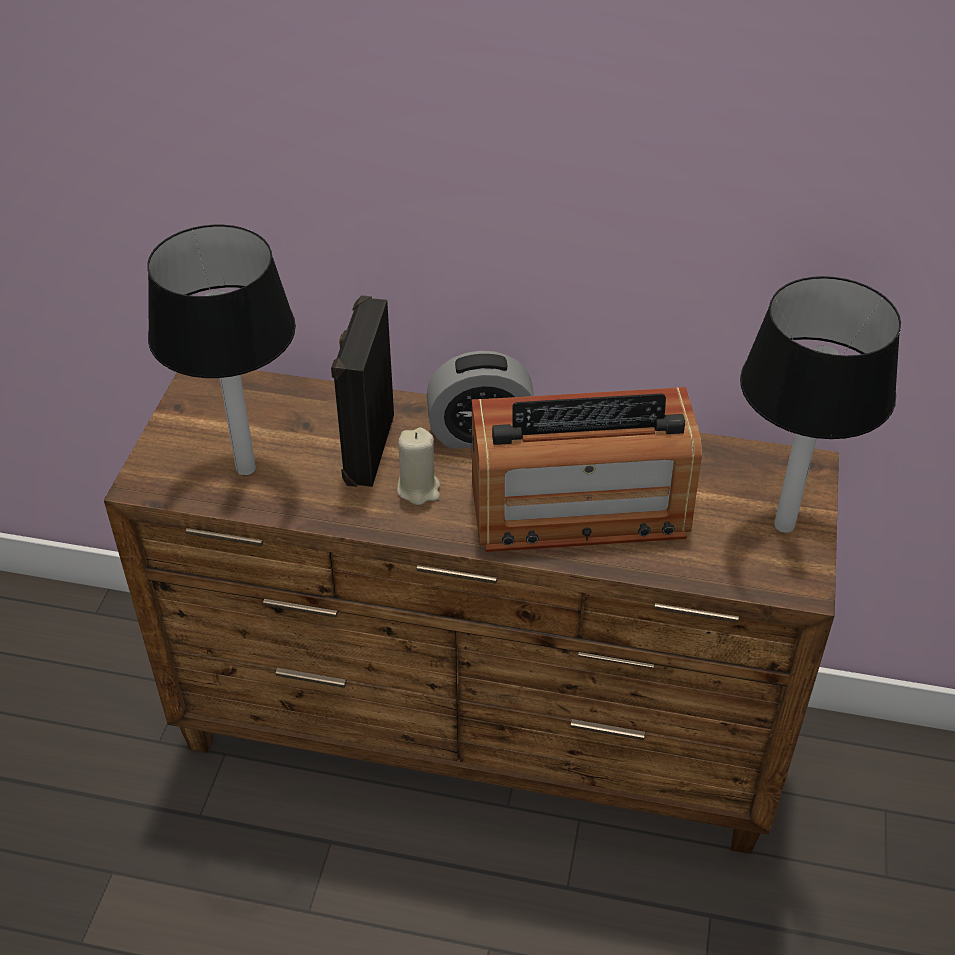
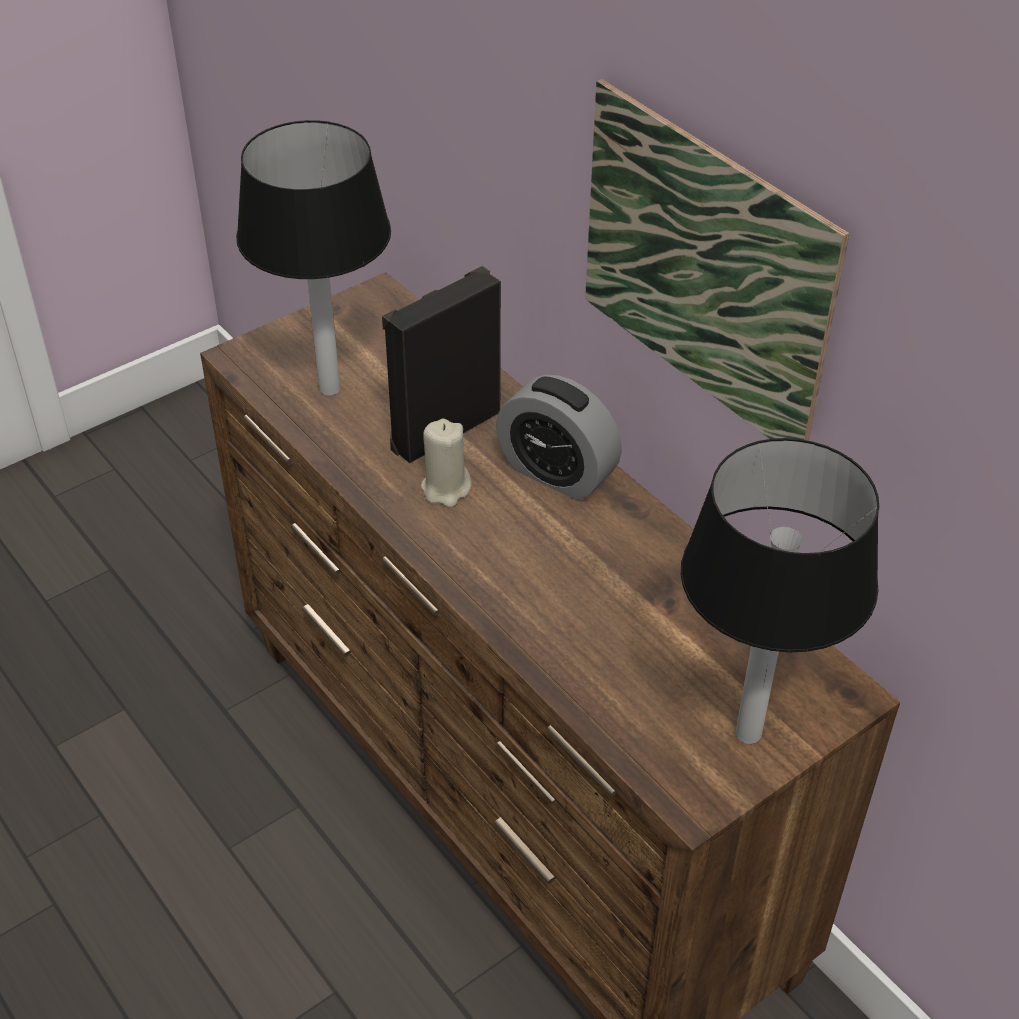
camera: 40 degrees right, 0 degrees up
(579, 508) = (565, 592): radio -> none
(587, 207) = (703, 269): none -> picture

